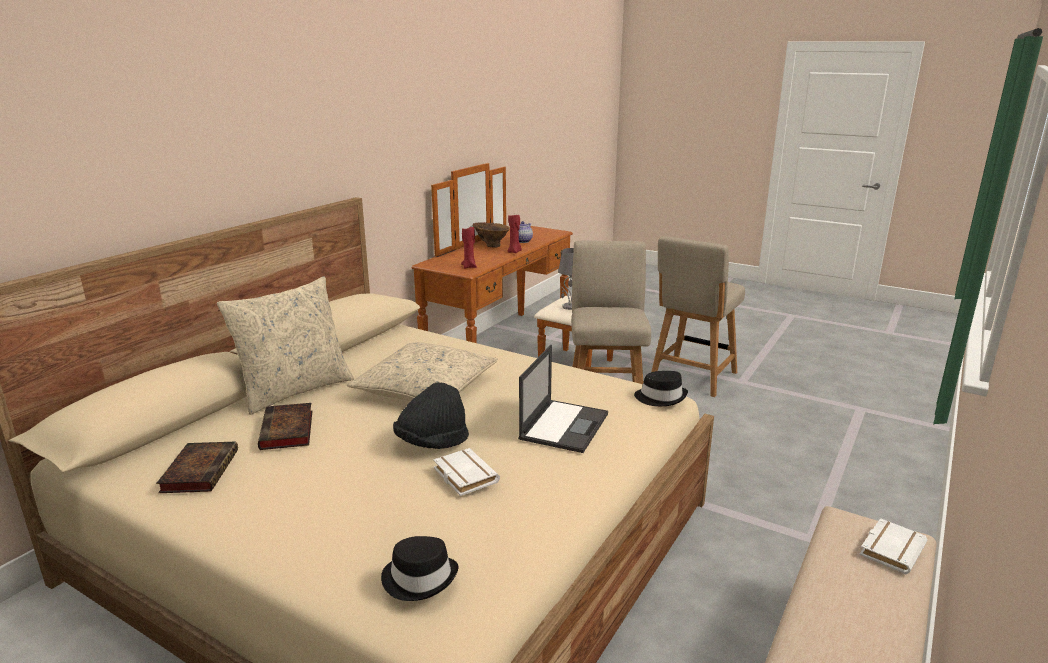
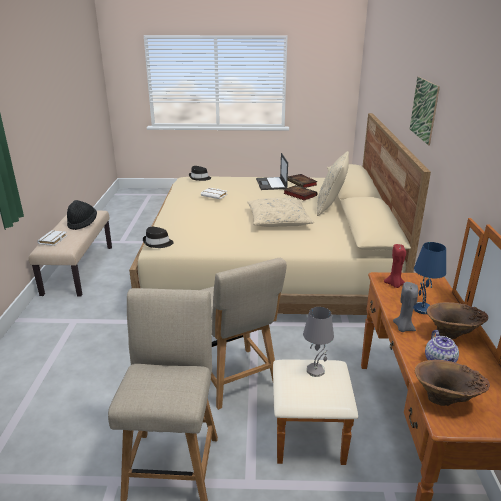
camera: 150 degrees right, 5 degrees up
(273, 149) = (424, 109): none -> picture
(432, 443) = (240, 202): black hat -> black hat (82, 223)
(481, 255) = (421, 308): none -> blue table lamp
(514, 252) = (403, 328): red candle -> grey candle
(547, 234) = (445, 401): none -> brown vase
(564, 425) = (195, 219): laptop -> laptop (271, 184)

